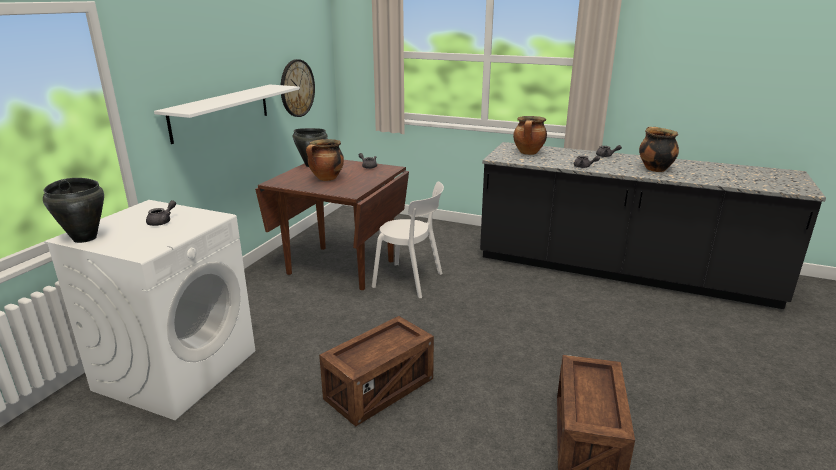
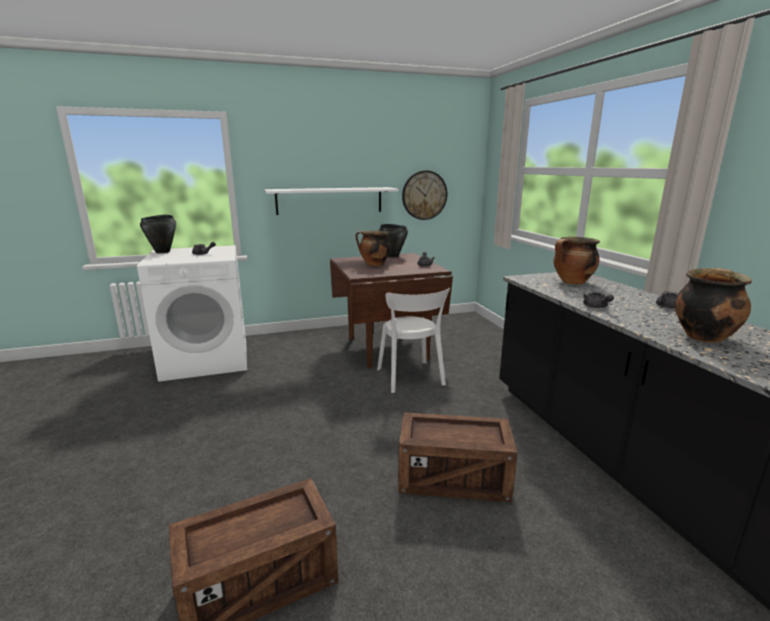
camera: 50 degrees right, 5 degrees down
(379, 389) = (245, 430): crate -> crate (453, 478)

